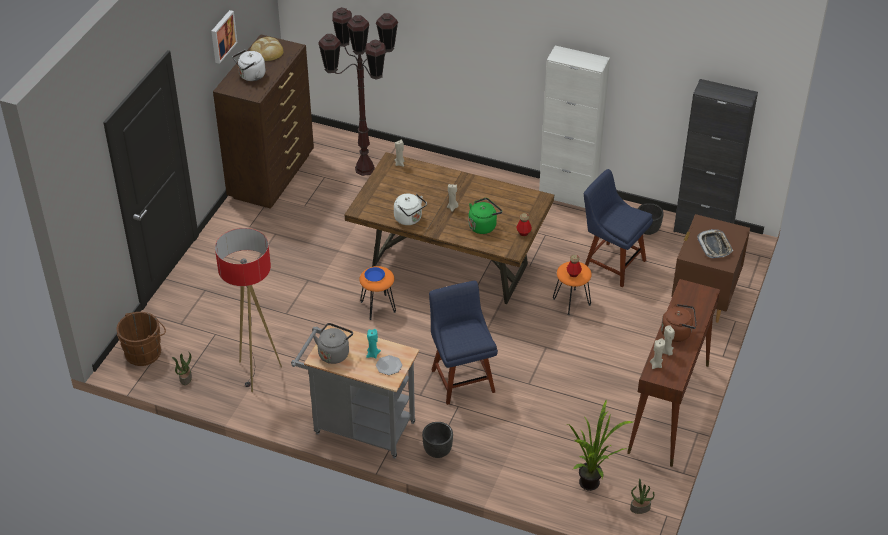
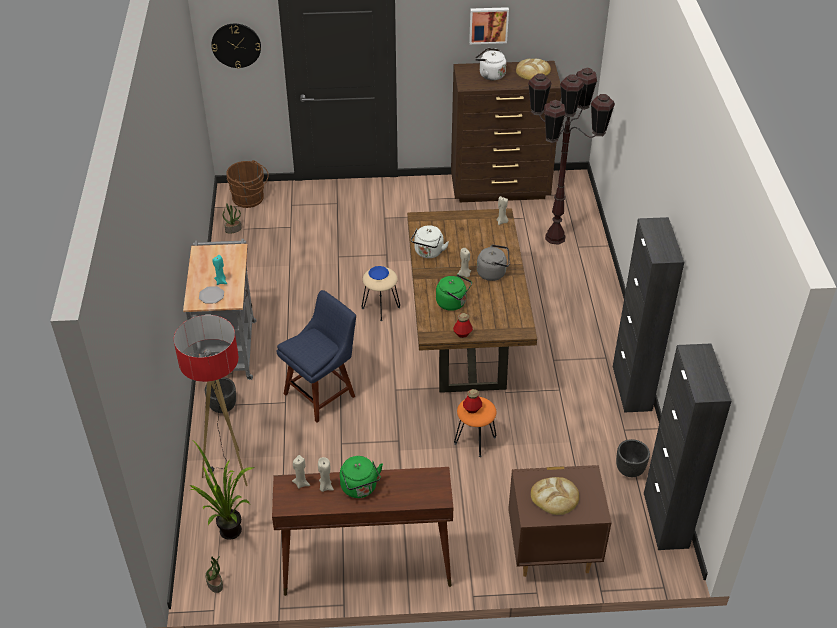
camera: 65 degrees right, 0 degrees up
(88, 207) = (236, 45): none -> wall clock
(257, 373) = (259, 266): floor lamp -> floor lamp (229, 471)
(334, 353) = (211, 258): grey kettle -> grey kettle (493, 273)
(377, 307) = (380, 307): orange stool -> beige stool
(568, 196) = (631, 388): white cabinet -> black cabinet
(611, 263) = (554, 455): blue chair -> none
(678, 333) = (360, 488): brown kettle -> green kettle
(714, 246) = (555, 497): tray -> bread

